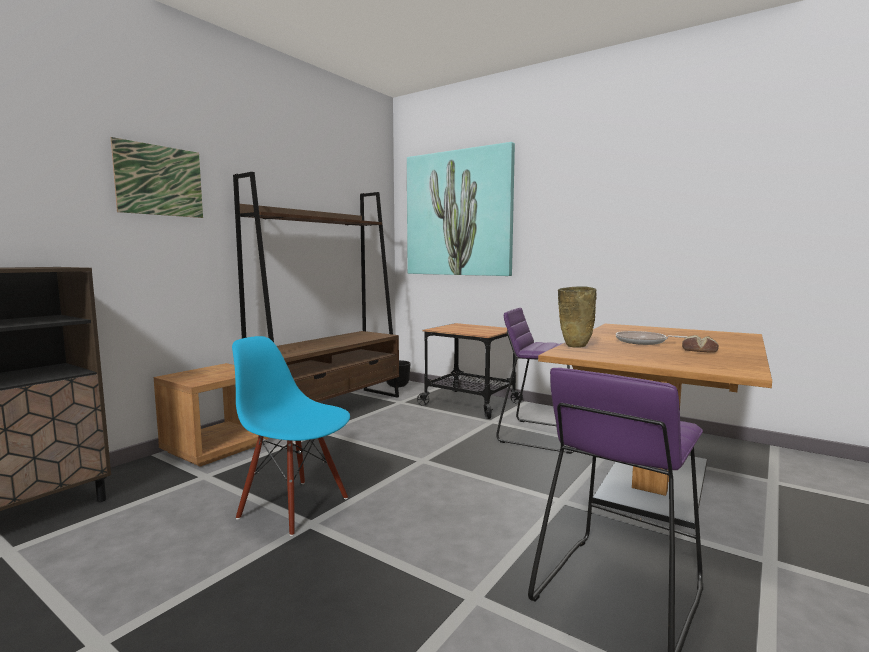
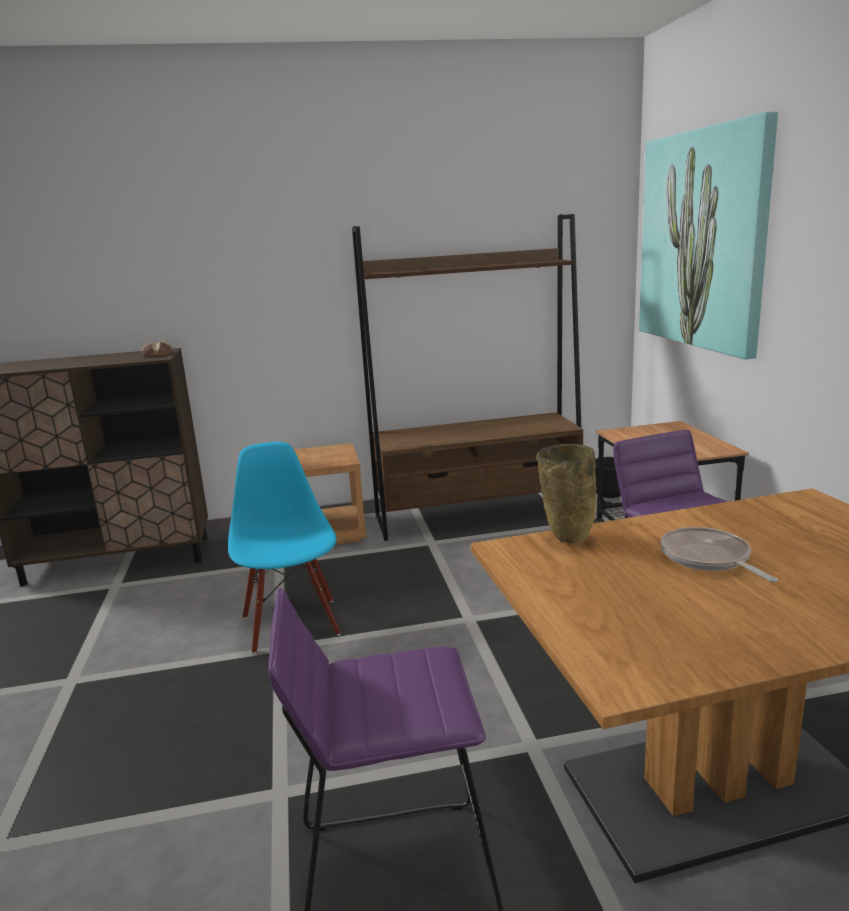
camera: 45 degrees right, 10 degrees up
(159, 180) = (271, 248): picture -> none
(699, 350) = (732, 609): bread -> bread (157, 354)

